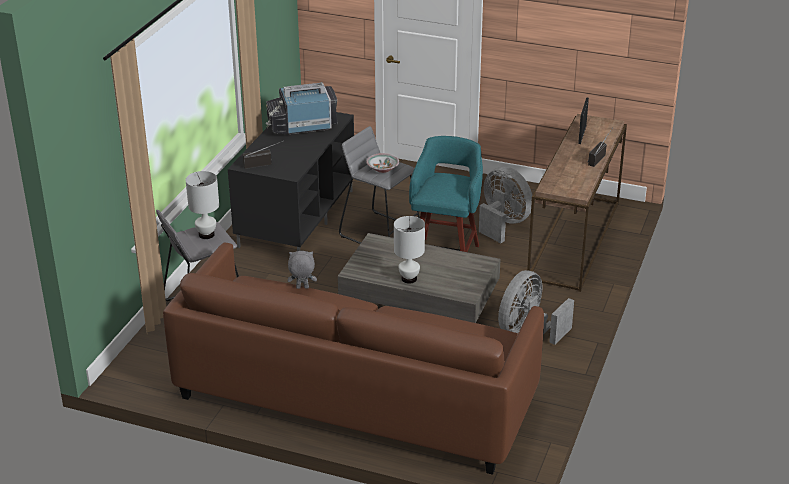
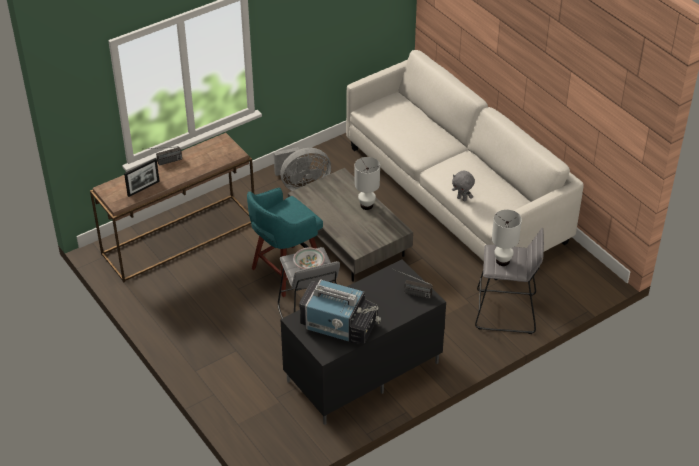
camera: 145 degrees left, 10 degrees up
(355, 397) = (455, 194): brown sofa -> white sofa
(503, 224) = (209, 280): grey fan -> none

